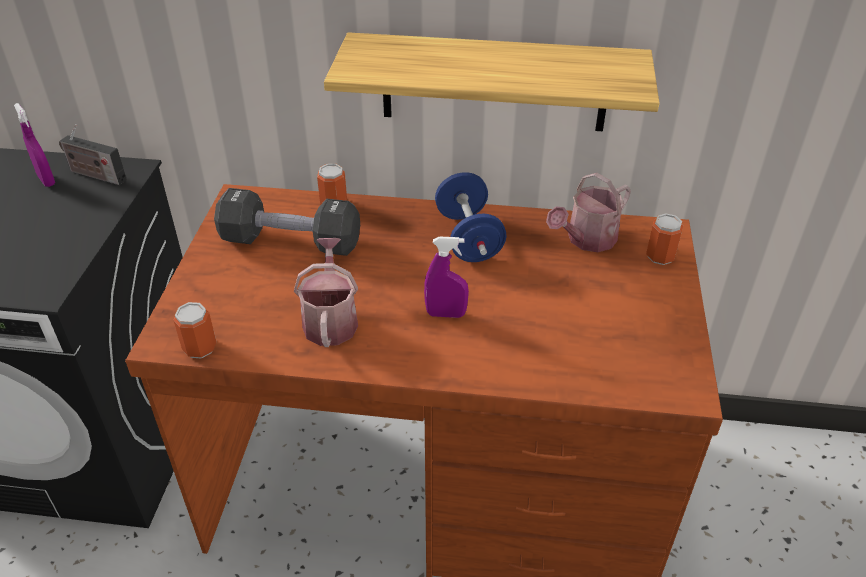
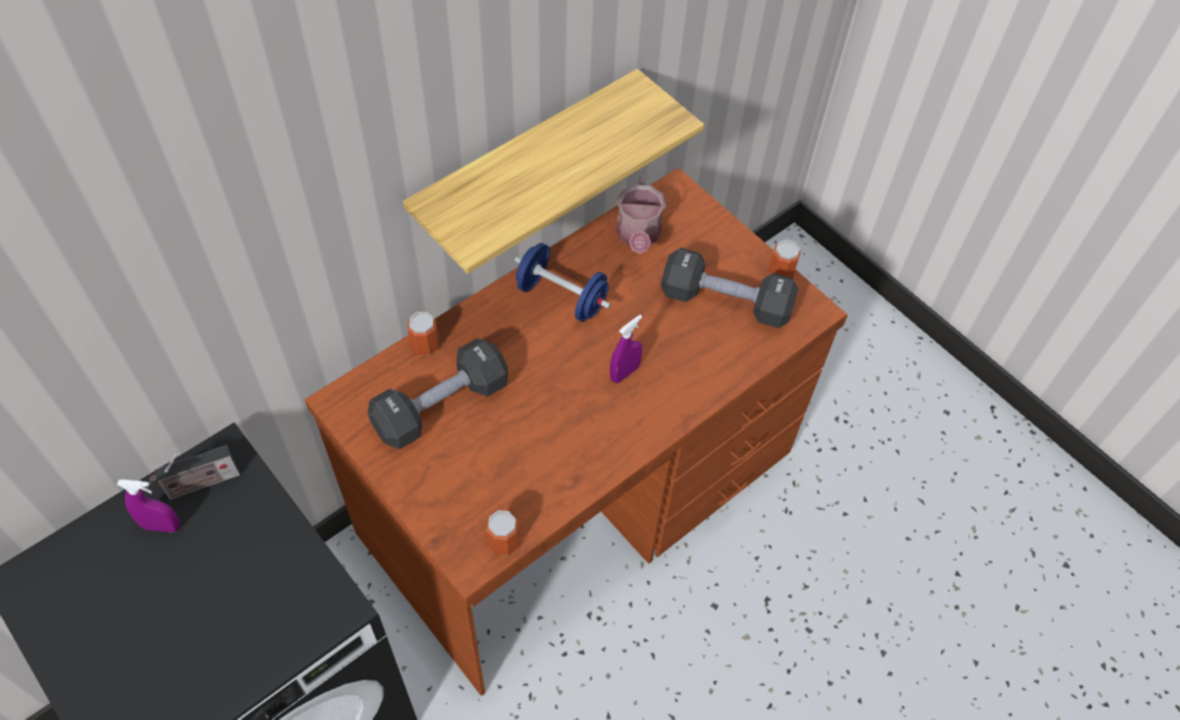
camera: 50 degrees left, 15 degrees up
(330, 319) = (558, 442): watering can -> none
(604, 328) = (725, 302): none -> black dumbbell
(660, 256) = (695, 215): can -> can (780, 274)

